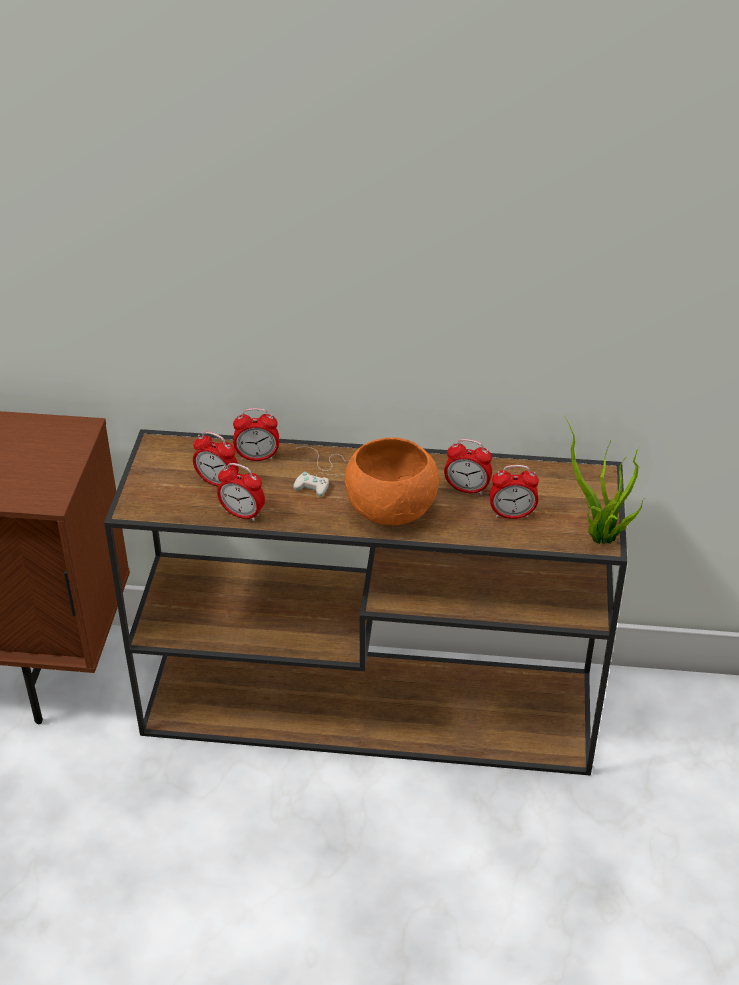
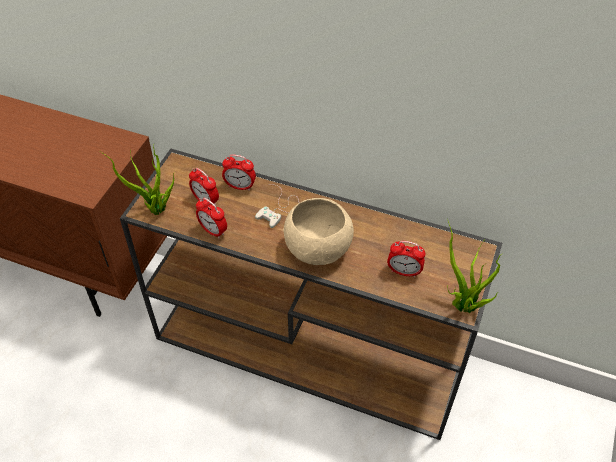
camera: 15 degrees right, 10 degrees up
(153, 505) = (156, 211): none -> potted plant
(392, 509) = (318, 249): orange bowl -> beige bowl
(467, 489) = (378, 243): alarm clock -> none

